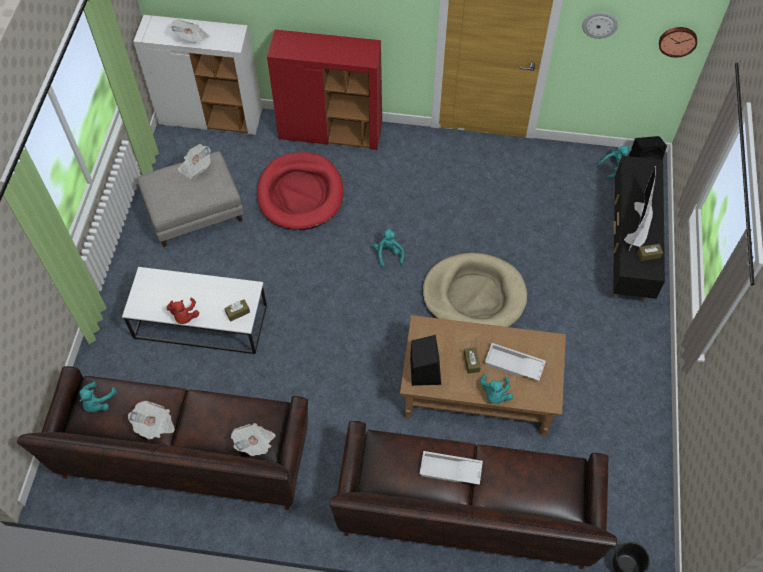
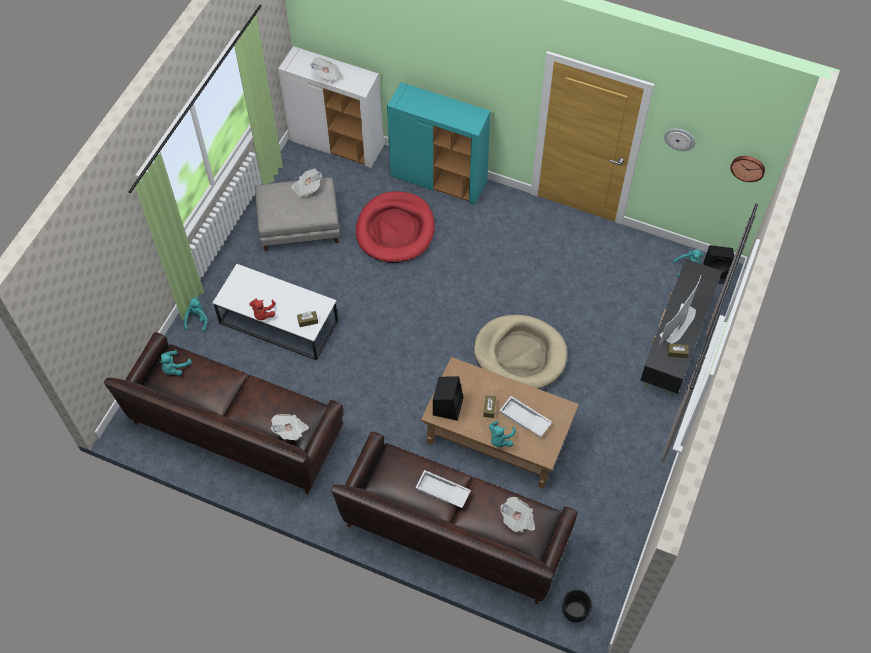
camera: 15 degrees right, 0 degrees up
(154, 425) = (215, 397): newspaper -> newspaper (518, 519)
(331, 132) = (439, 179): red cabinet -> turquoise cabinet
(388, 254) = (456, 300): turquoise plush toy -> turquoise plush toy (197, 319)

